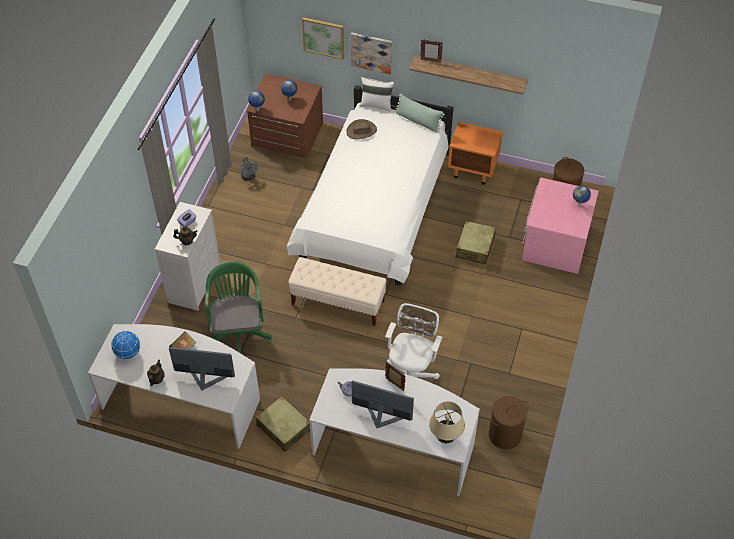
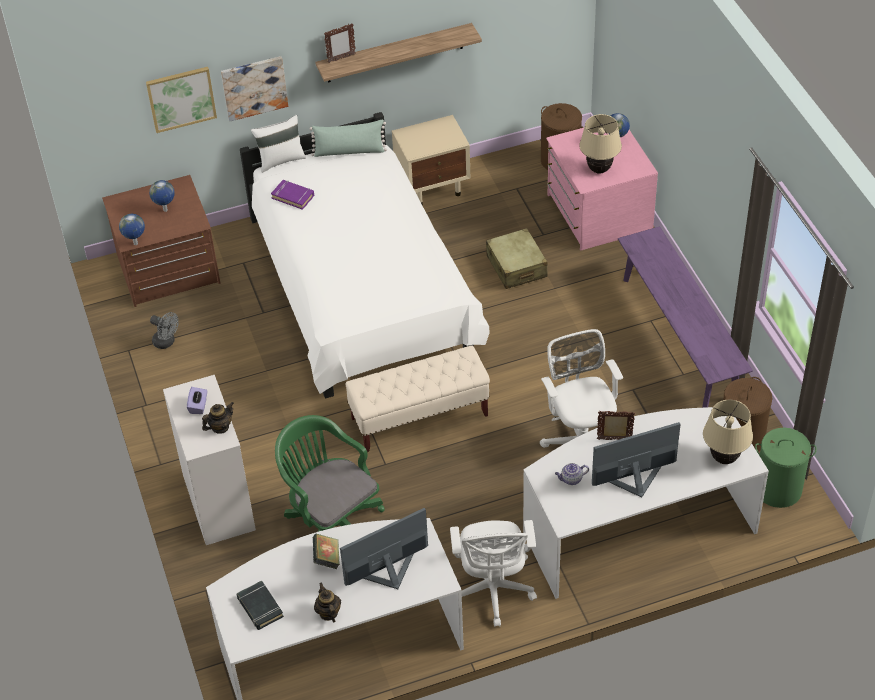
camera: 35 degrees left, 5 degrees down
(128, 353) = (260, 607): globe -> black book
(283, 428) = (493, 592): beige suitcase -> white office chair
(361, 130) = (293, 196): brown hat -> purple book
(473, 170) = (433, 187): orange nightstand -> beige nightstand
(497, 479) = (778, 489): none -> green laundry basket
(528, 350) = (679, 338): none -> purple bench
(552, 216) = (599, 169): none -> beige table lamp

